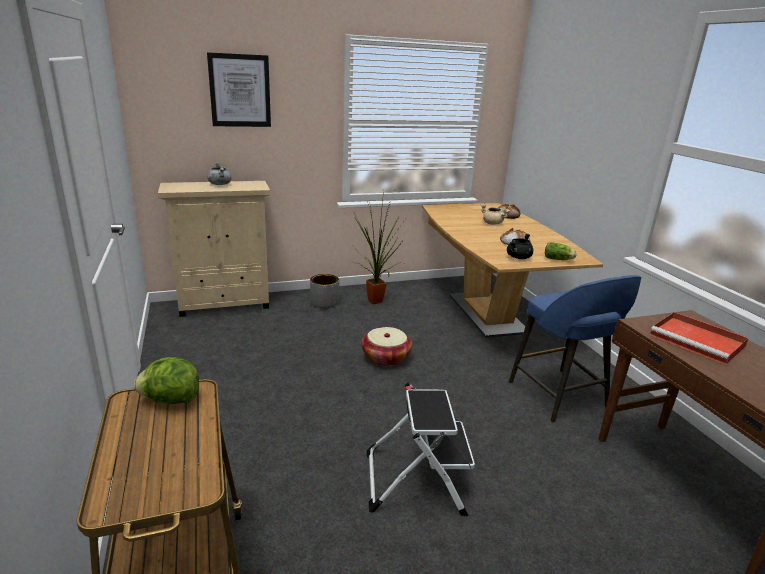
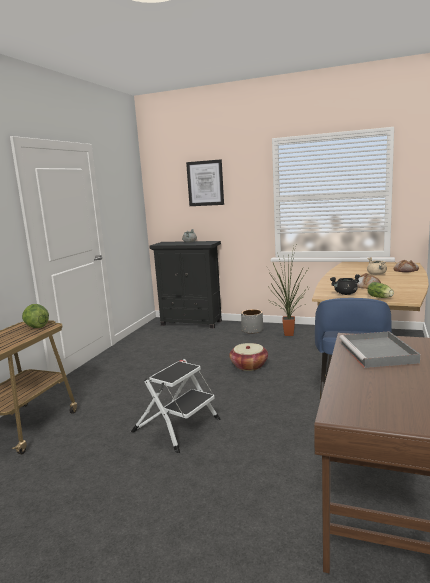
camera: 40 degrees right, 10 degrees down
(225, 304) = (192, 323): beige cabinet -> black cabinet
(699, 341) = (378, 353): red tray -> grey tray

